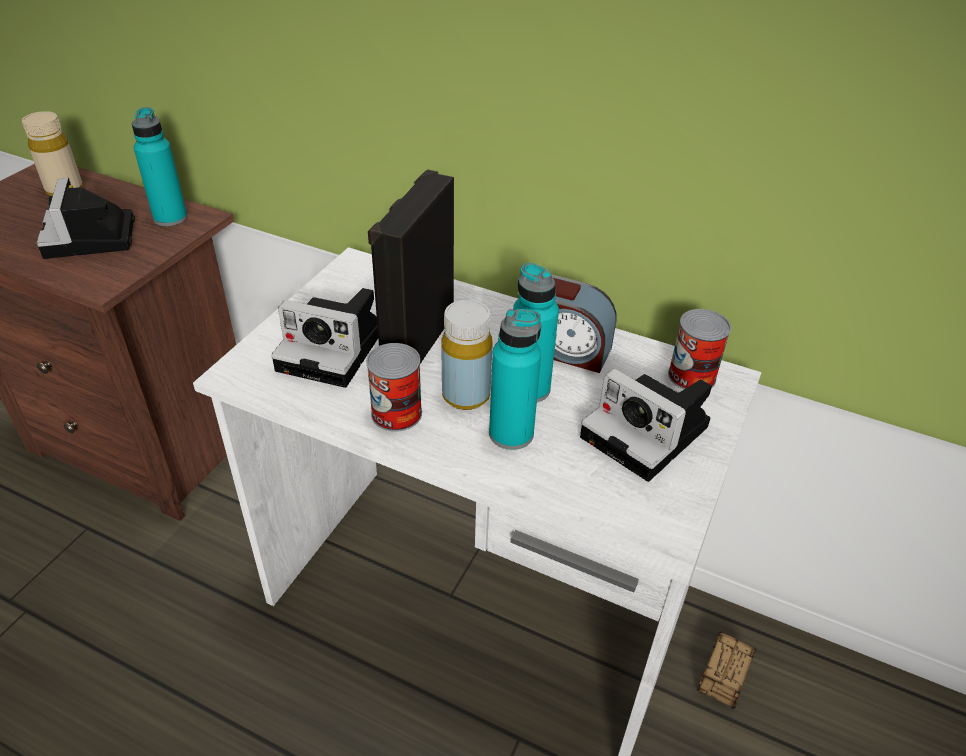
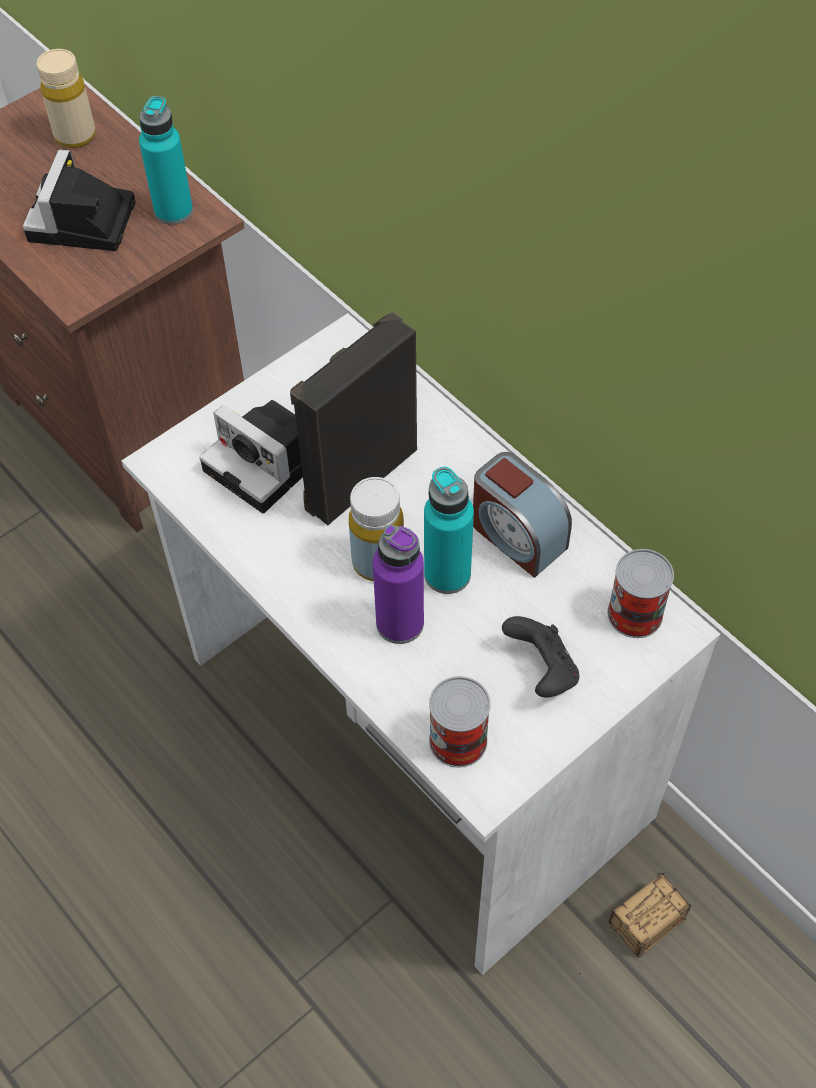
camera: 25 degrees right, 15 degrees up
(396, 413) = (299, 561): can -> can (458, 740)
(511, 434) = (400, 623): turquoise bottle -> purple bottle
(649, 433) = (542, 670): camera -> black game controller

